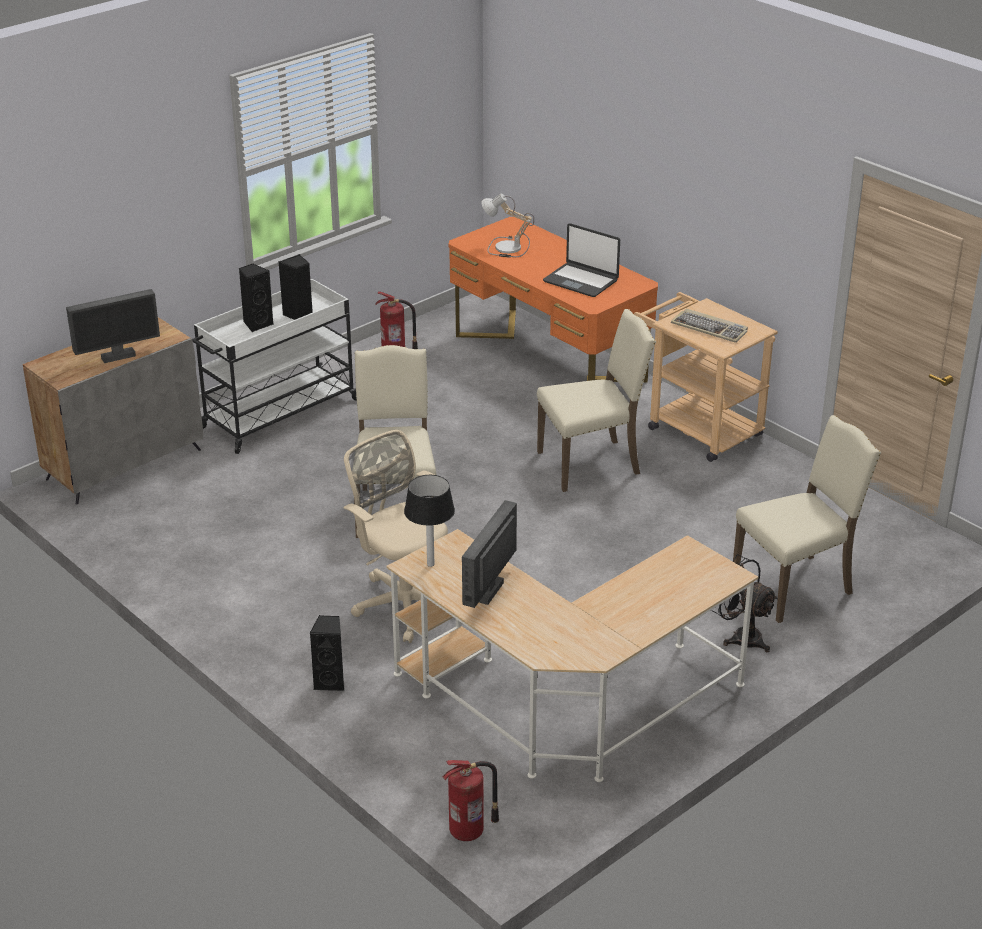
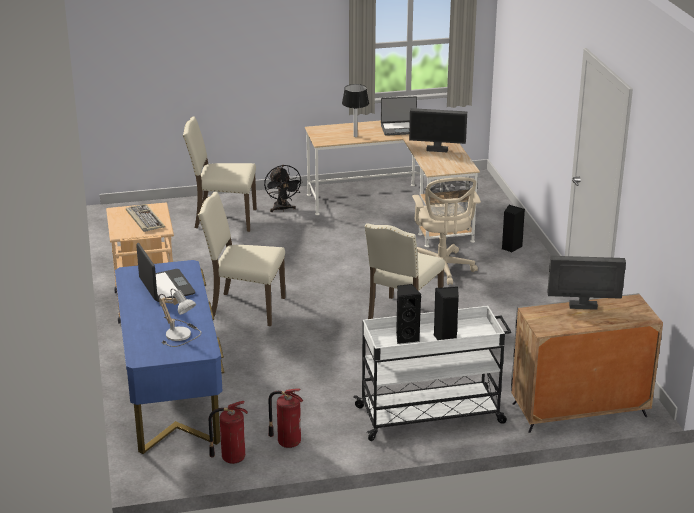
camera: 150 degrees left, 5 degrees down
(430, 564) = (456, 166): table lamp -> table lamp (355, 136)
(469, 831) = (486, 185): fire extinguisher -> fire extinguisher (231, 458)
(491, 592) = (437, 150): monitor -> monitor turned 45 degrees clockwise
(549, 358) = (171, 394): orange desk -> blue desk
(599, 626) = (400, 129): none -> laptop

